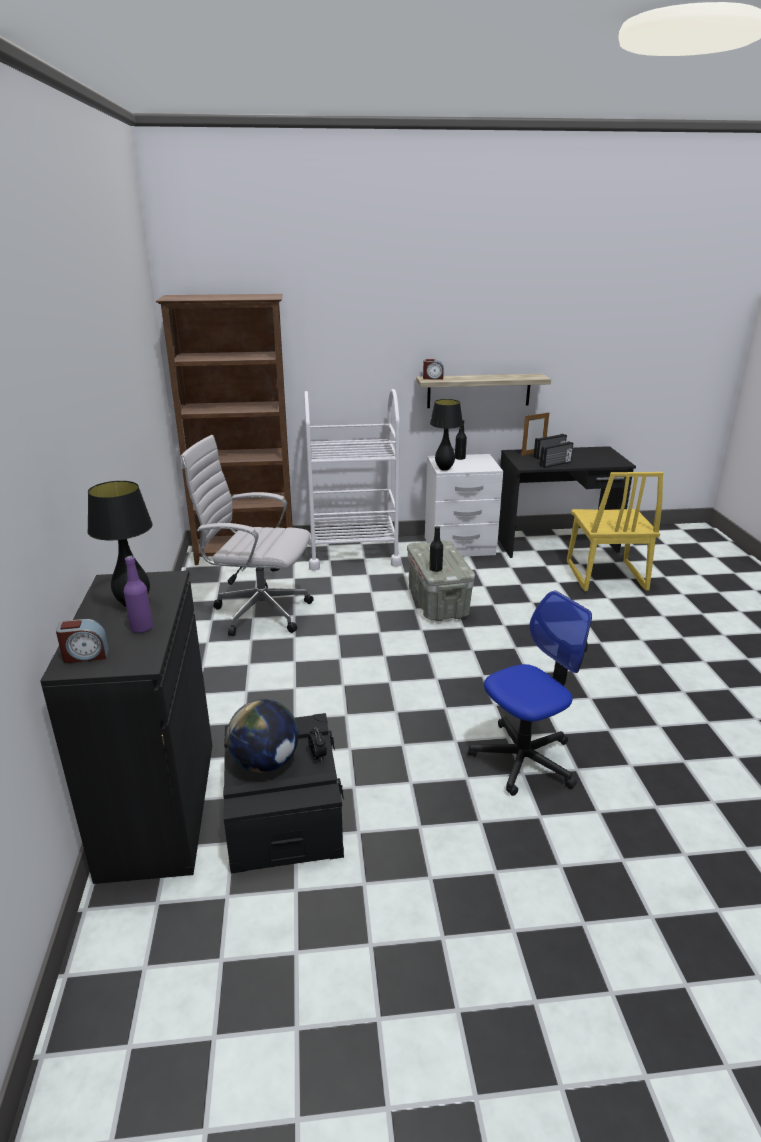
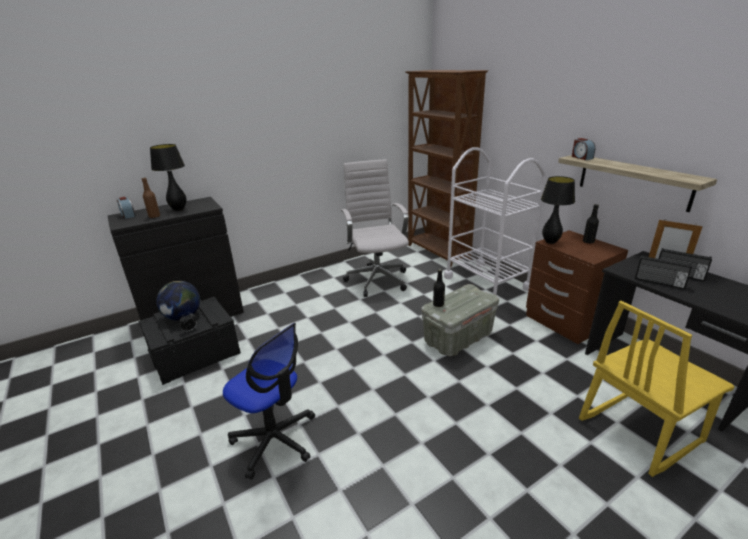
camera: 65 degrees right, 0 degrees up
(141, 628) = (154, 216): purple bottle -> brown bottle
(459, 547) = (564, 322): white nightstand -> brown nightstand

